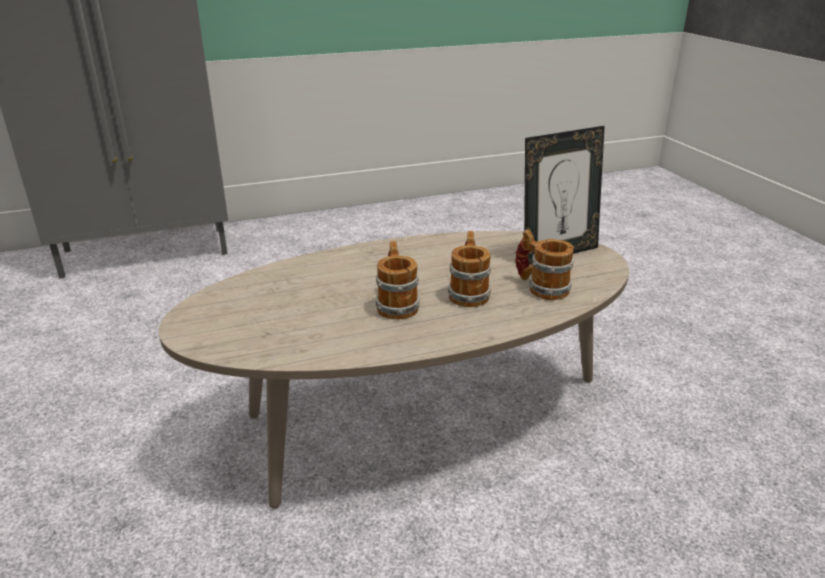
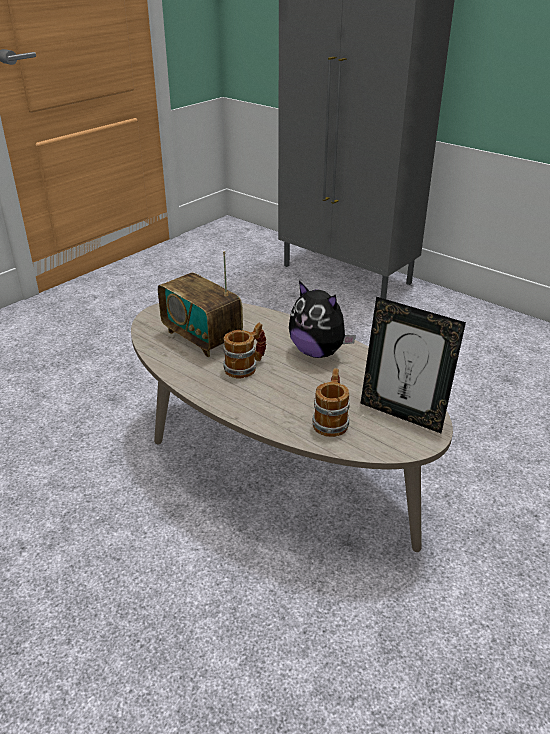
camera: 60 degrees right, 5 degrees up
(297, 314) = (202, 338): none -> radio
(413, 258) = (318, 352): none -> plush toy
(468, 292) = (290, 390): mug -> none

